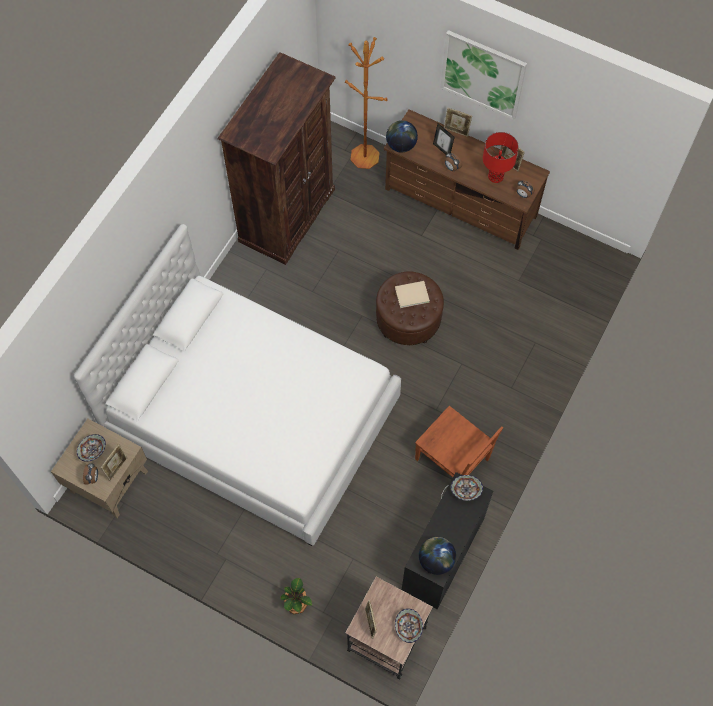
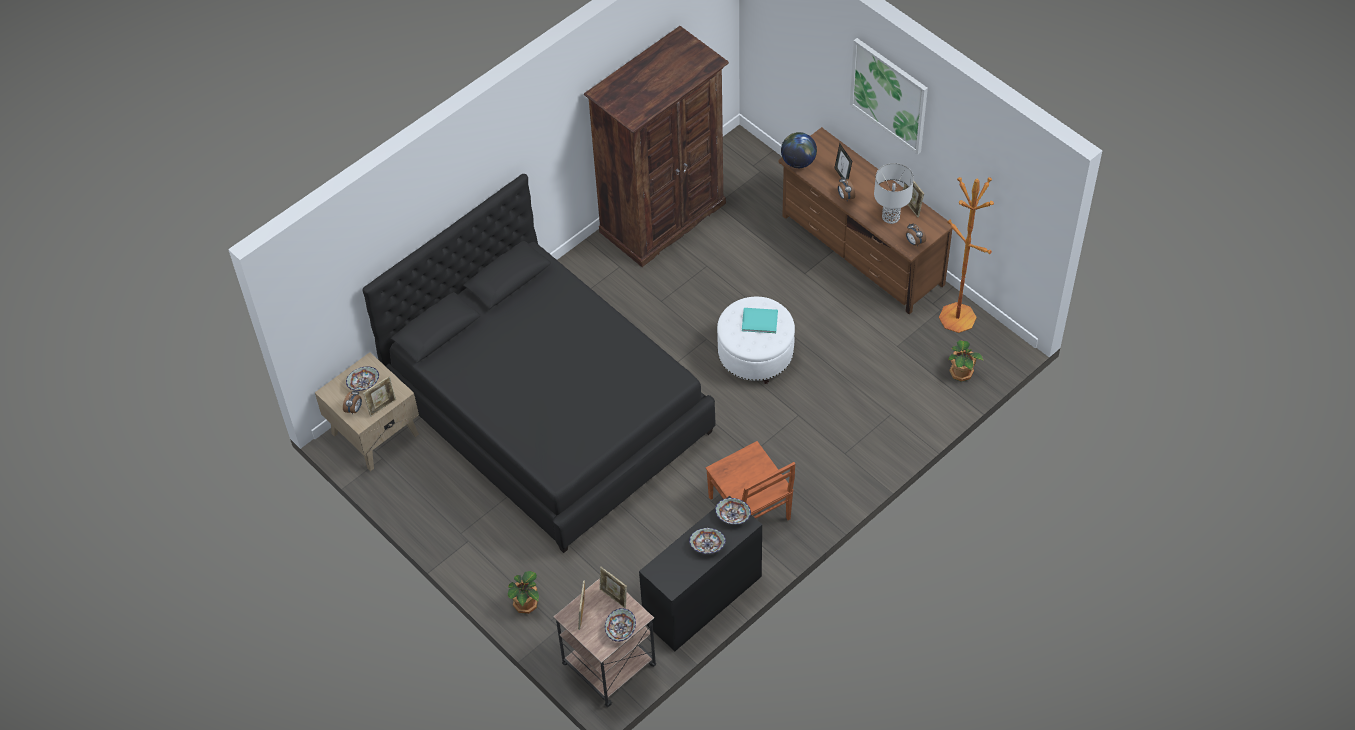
camera: 20 degrees right, 10 degrees down
(253, 417) = (549, 410): white bed -> black bed
(365, 156) = (772, 177): orange clothes rack -> orange clothes rack (957, 317)
(408, 320) = (755, 356): brown ottoman -> white ottoman
(410, 294) = (758, 320): beige book -> turquoise book
(436, 560) = (674, 573): globe -> none
(454, 525) = (707, 546): none -> bowl
(456, 131) = (865, 161): picture frame -> picture frame (614, 597)
(495, 176) = (890, 216): red table lamp -> white table lamp
(578, 290) = (962, 372): none -> potted plant

